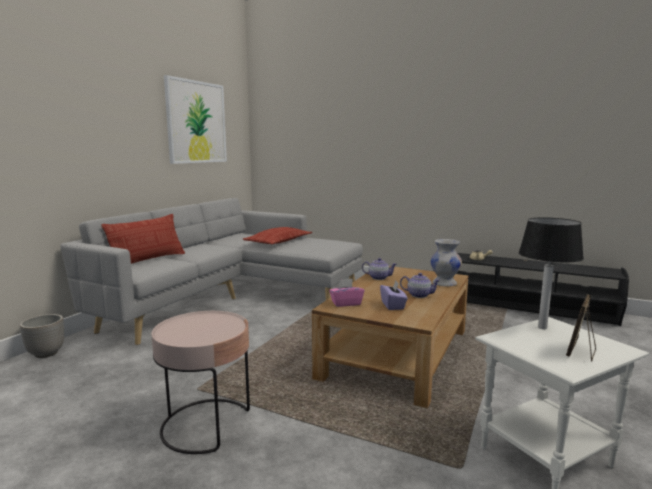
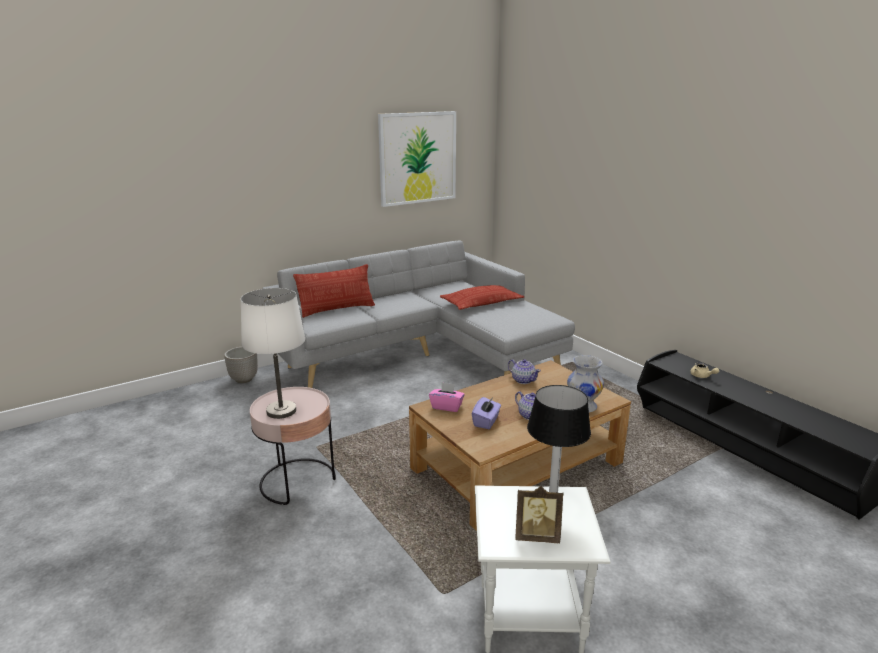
camera: 30 degrees right, 10 degrees up
(197, 334) = (282, 411): none -> white table lamp
(581, 353) = (537, 536): picture frame -> picture frame turned 150 degrees counterclockwise

